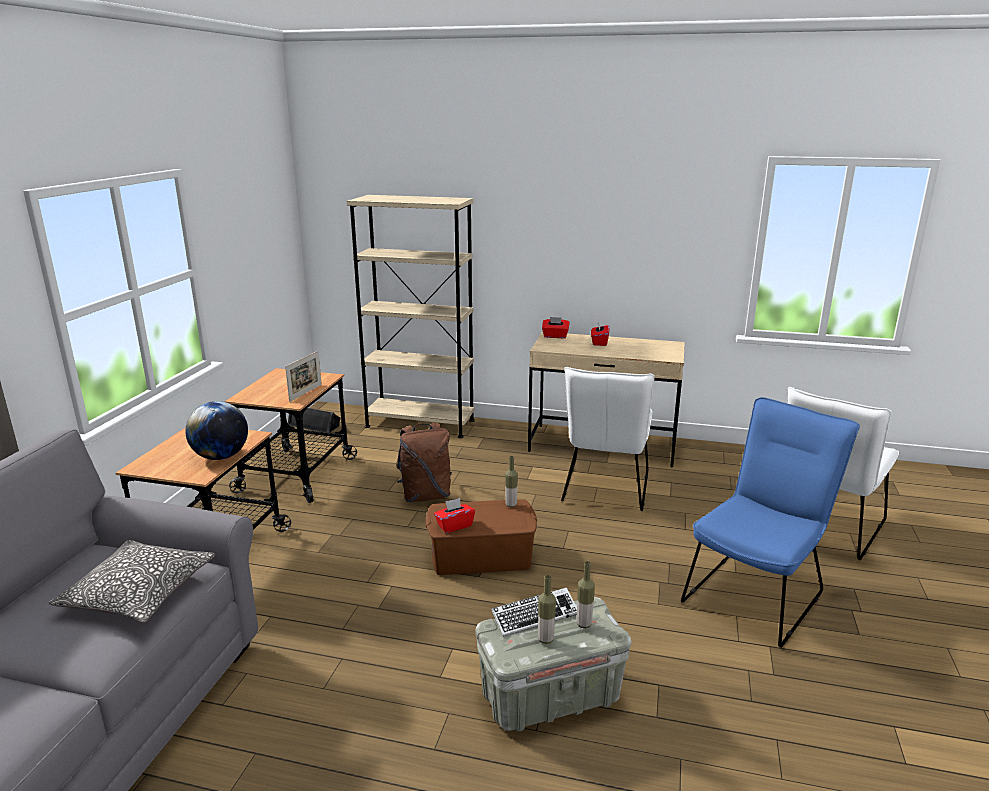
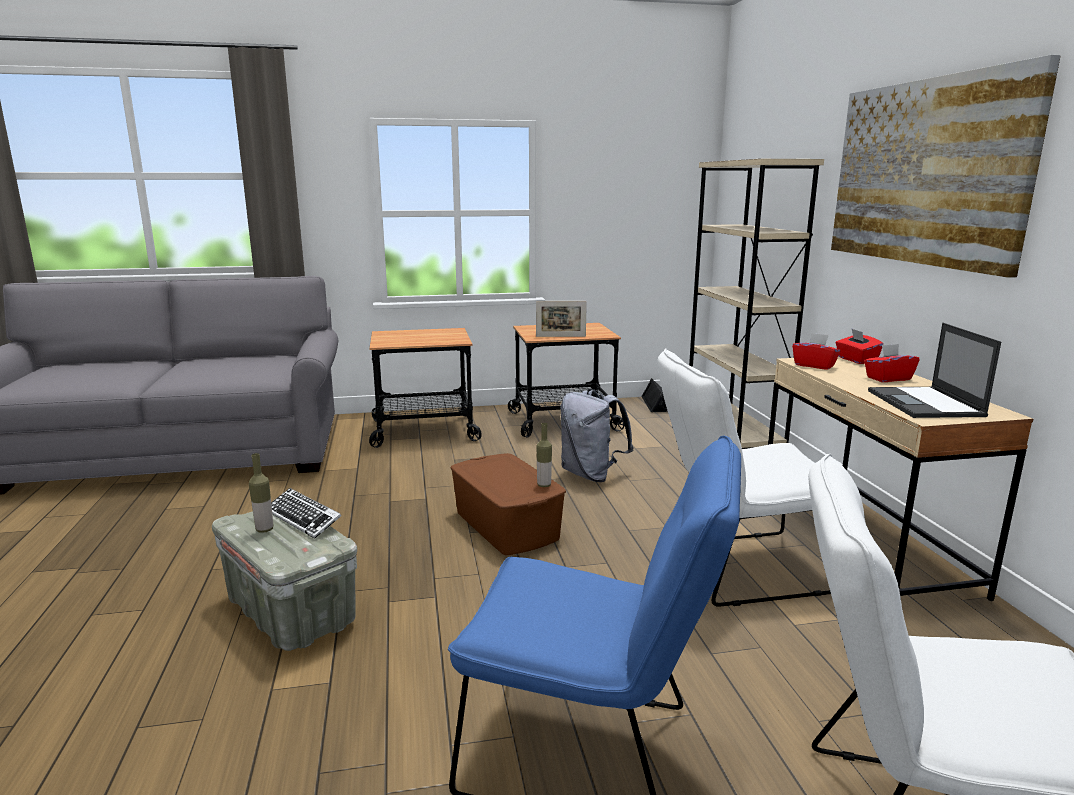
camera: 65 degrees right, 5 degrees down
(139, 593) = (238, 373): pillow -> none
(221, 457) = (415, 342): globe -> none
(426, 495) = (591, 475): brown backpack -> grey backpack
(454, 525) = (477, 469): red tissue box -> red tissue box (814, 365)
(576, 212) = (926, 172): none -> picture
(584, 624) = (296, 544): bottle -> none
(649, 350) = (925, 403): none -> laptop

